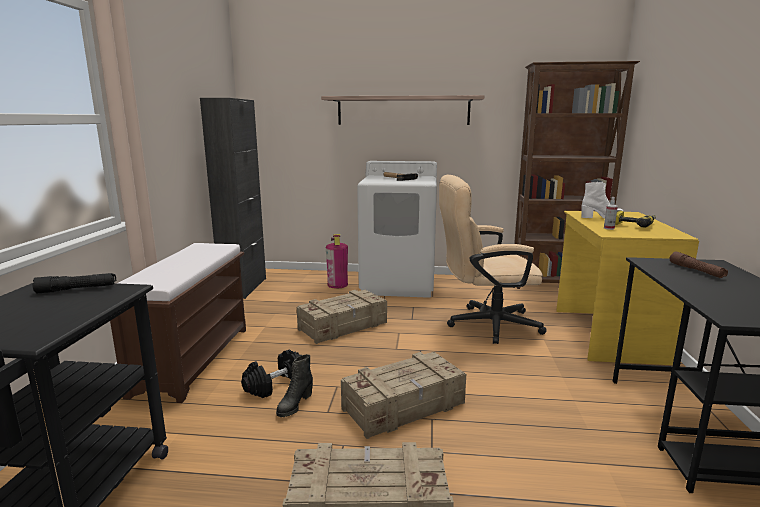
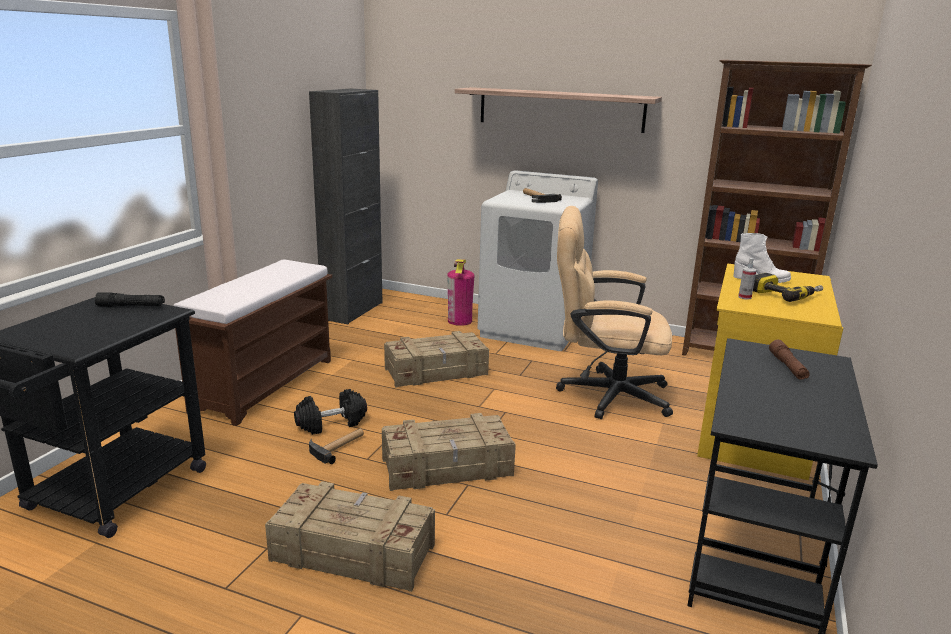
camera: 15 degrees right, 5 degrees up
(294, 405) = (339, 446): black boot -> hammer

